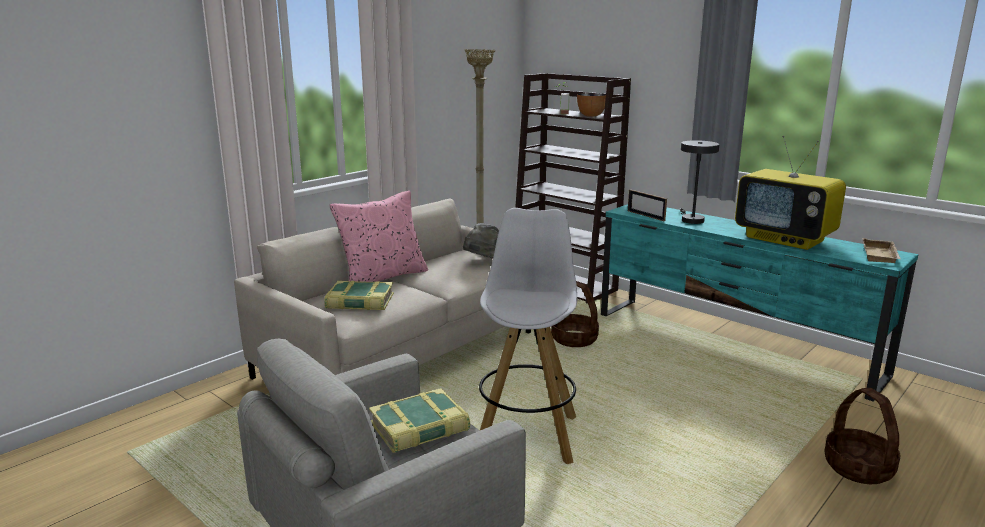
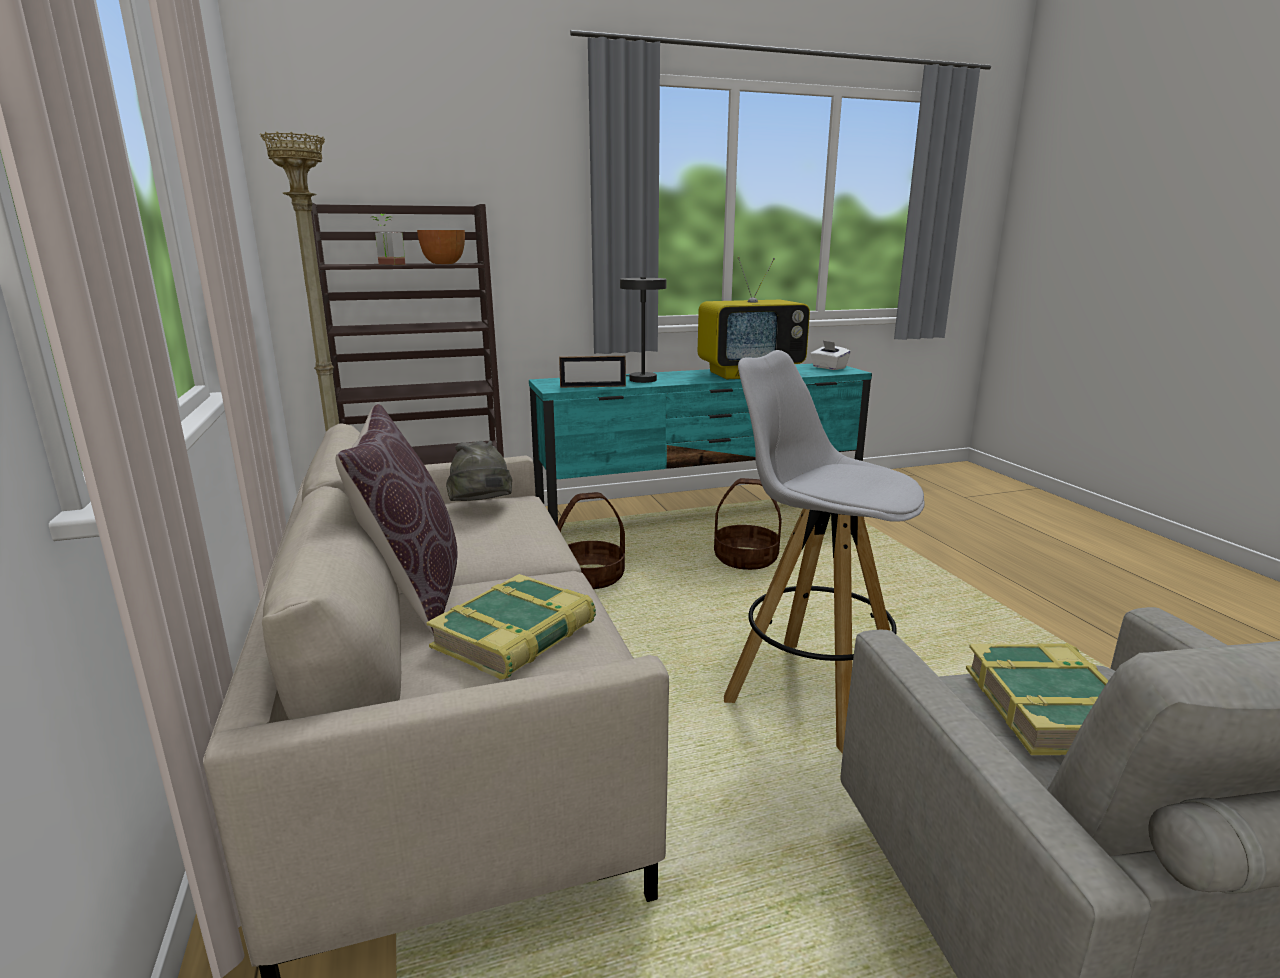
camera: 60 degrees left, 0 degrees up
(382, 277) = (413, 590): pink pillow -> brown pillow
(859, 468) = (964, 550): basket -> basket (746, 559)
(881, 255) = (828, 367): beige tray -> white tissue box

